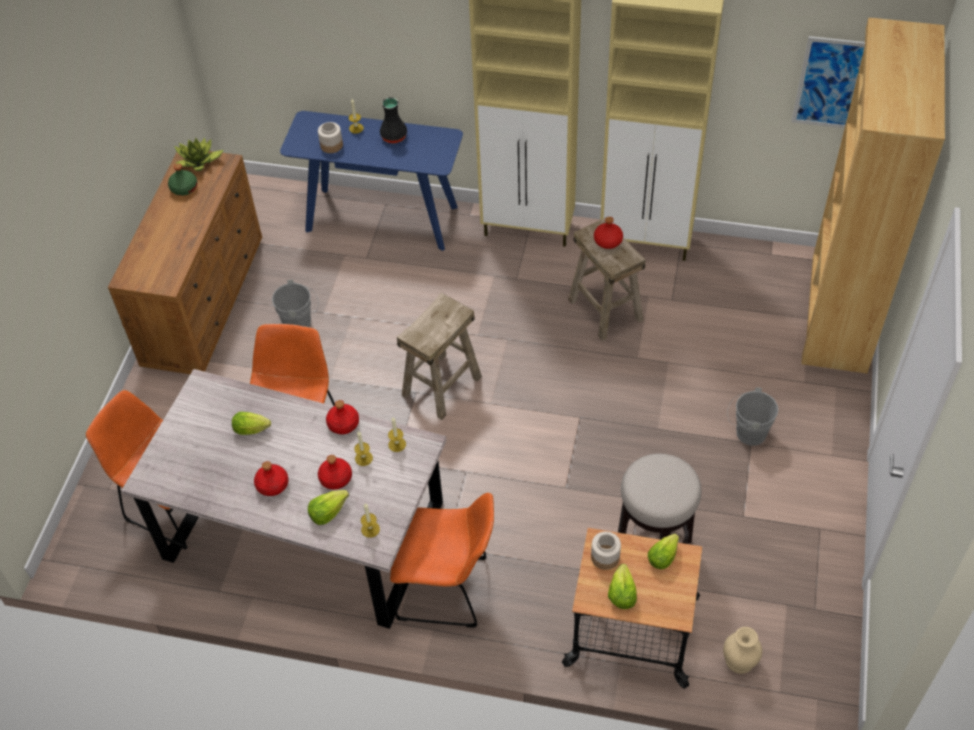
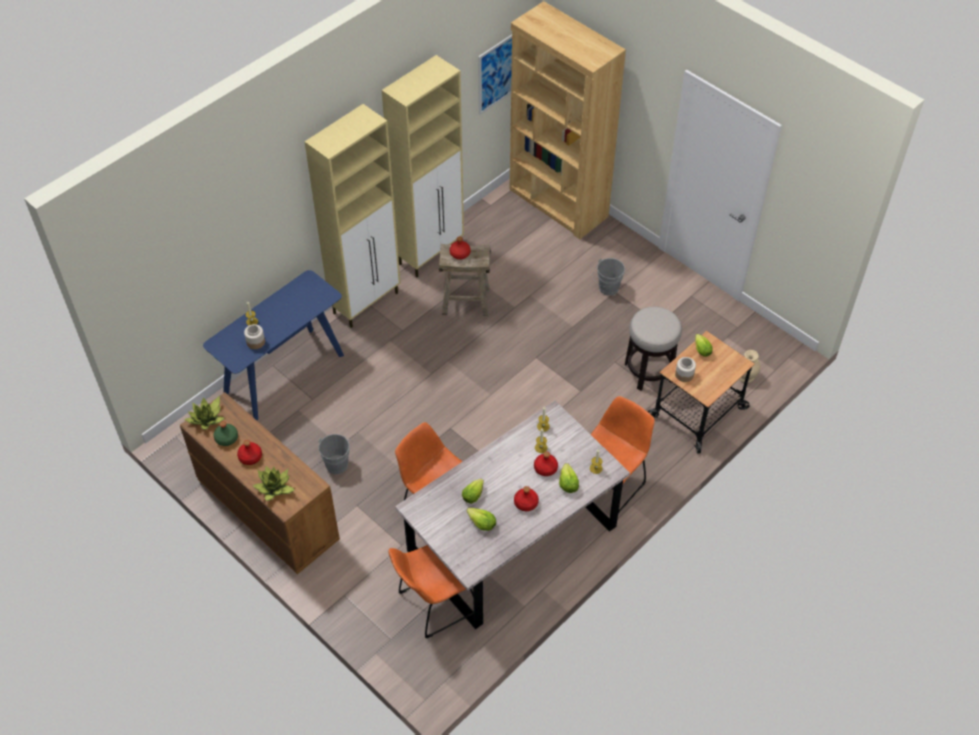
camera: 60 degrees left, 0 degrees up
(145, 256) = (274, 488): none -> potted plant
(343, 424) = (506, 446): red bottle -> red bottle (251, 457)
(393, 137) = (280, 306): black vase -> none
(441, 385) = (456, 412): beige stool -> none
(621, 593) = (712, 380): lettuce -> lettuce (481, 523)

